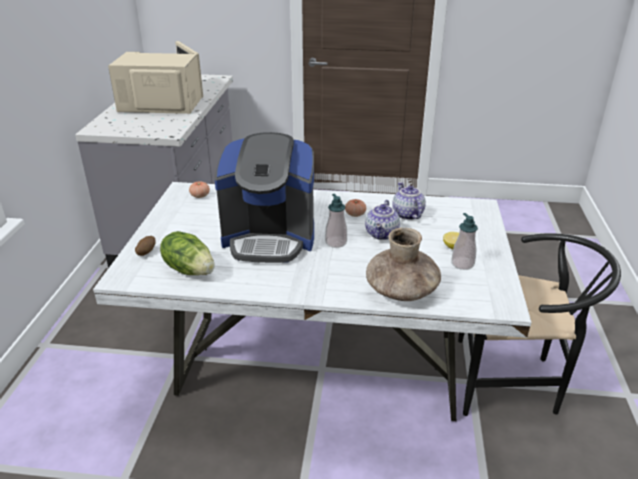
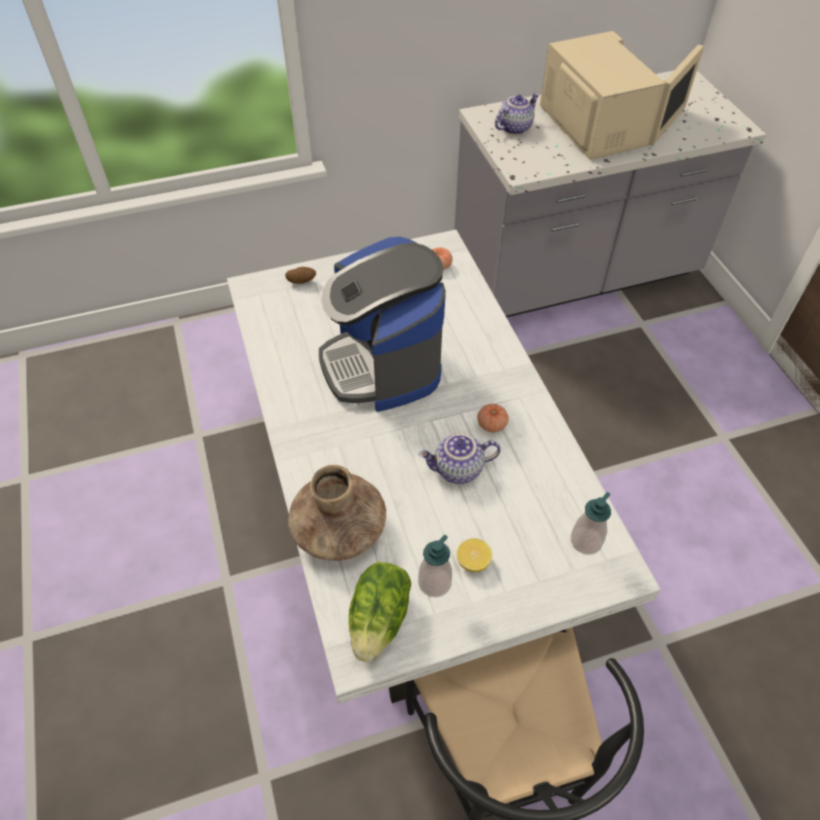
camera: 65 degrees right, 20 degrees up
(190, 269) = (289, 327): lettuce -> lettuce (380, 619)
(336, 242) = (410, 429): soap dispenser -> soap dispenser (586, 541)
(406, 214) = (529, 482): teapot -> teapot (514, 127)

